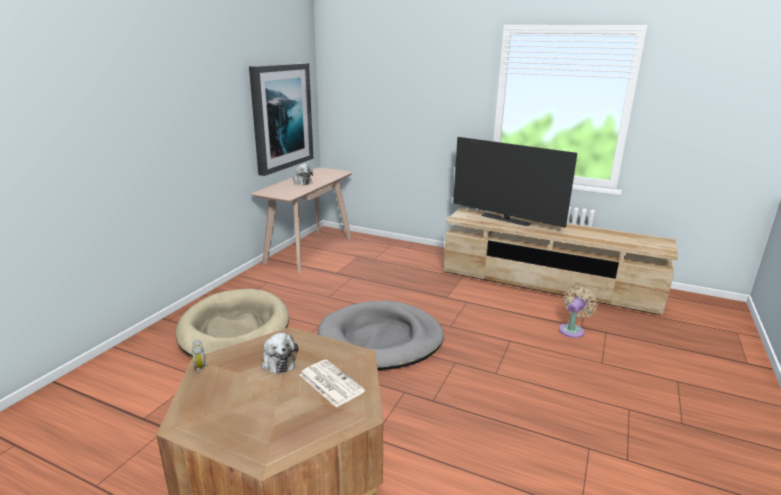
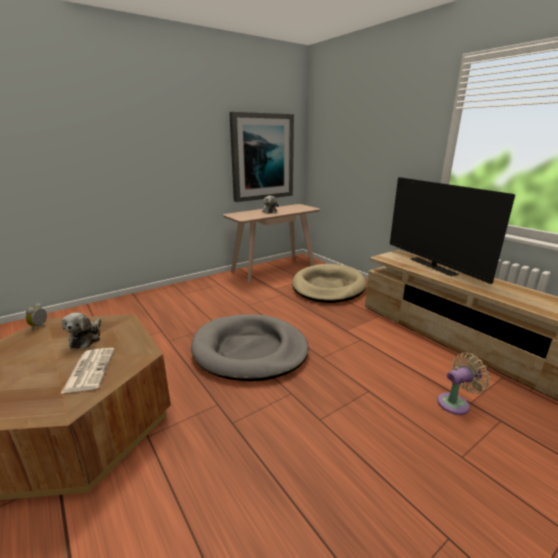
camera: 30 degrees right, 0 degrees up
(234, 330) = (161, 312): beige dog bed -> beige dog bed (328, 287)

